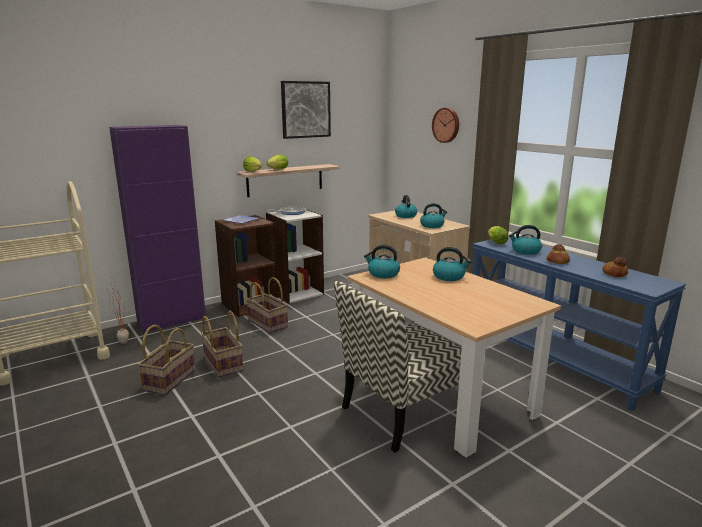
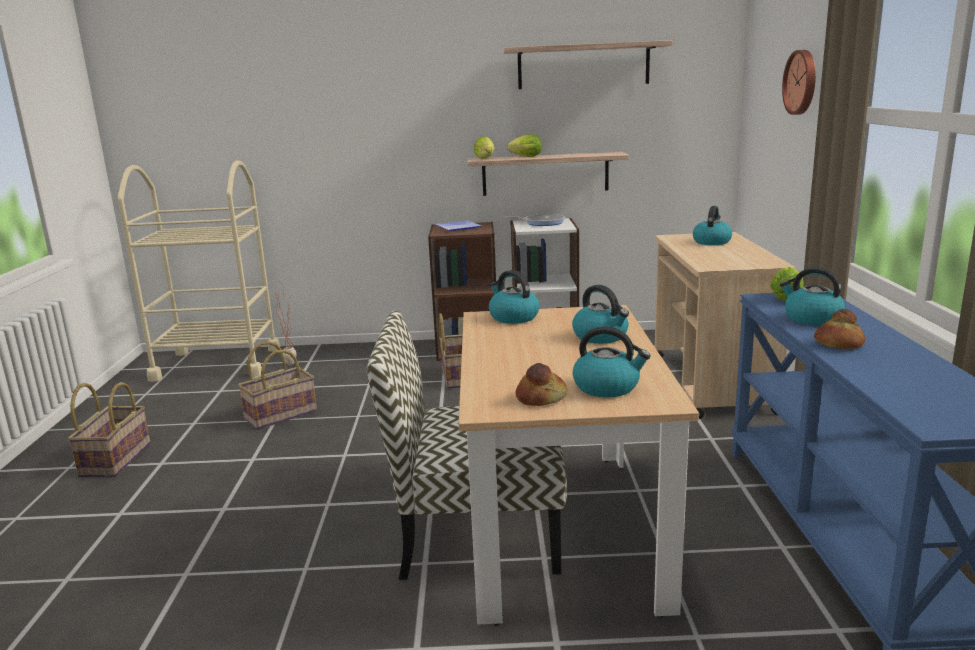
camera: 35 degrees right, 0 degrees up
(172, 320) = (363, 350): purple cabinet -> none
(222, 364) = (350, 412): basket -> basket (115, 459)
(305, 109) = (583, 66): picture -> shelf
(432, 225) = (725, 260): kettle -> kettle (607, 387)
(615, 274) = (920, 383): bread -> bread (541, 398)

